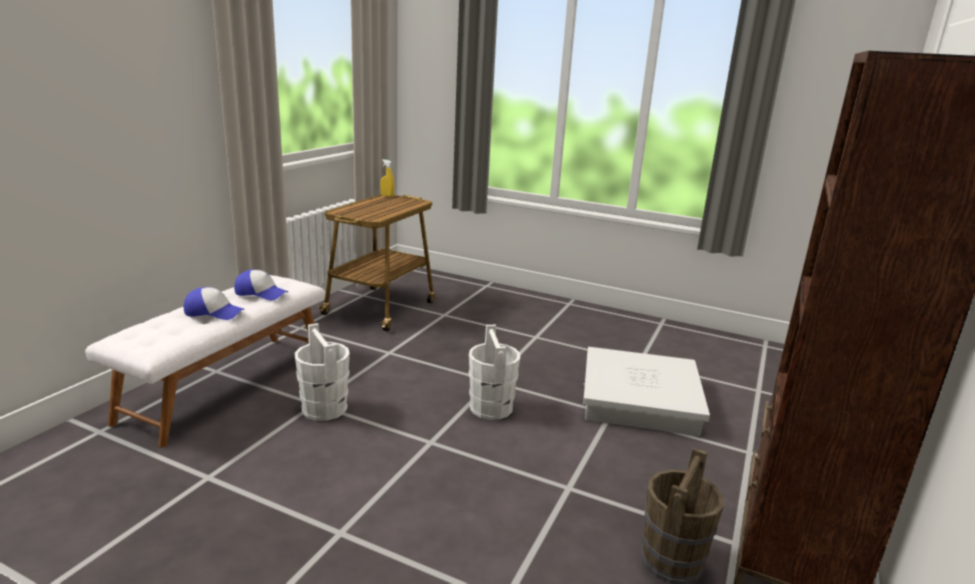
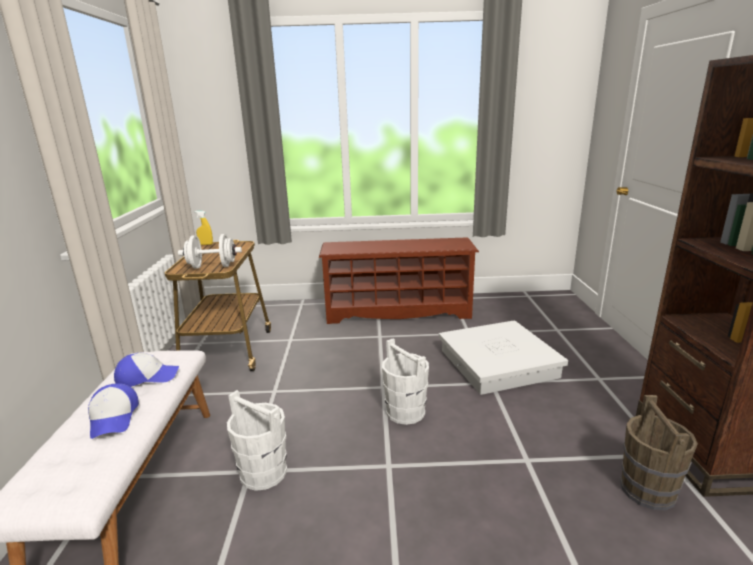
camera: 25 degrees left, 0 degrees up
(214, 312) = (114, 417): cap -> cap turned 90 degrees clockwise
(368, 215) = (212, 266): none -> white dumbbell
(581, 320) = (398, 312): none -> brown shoe rack

